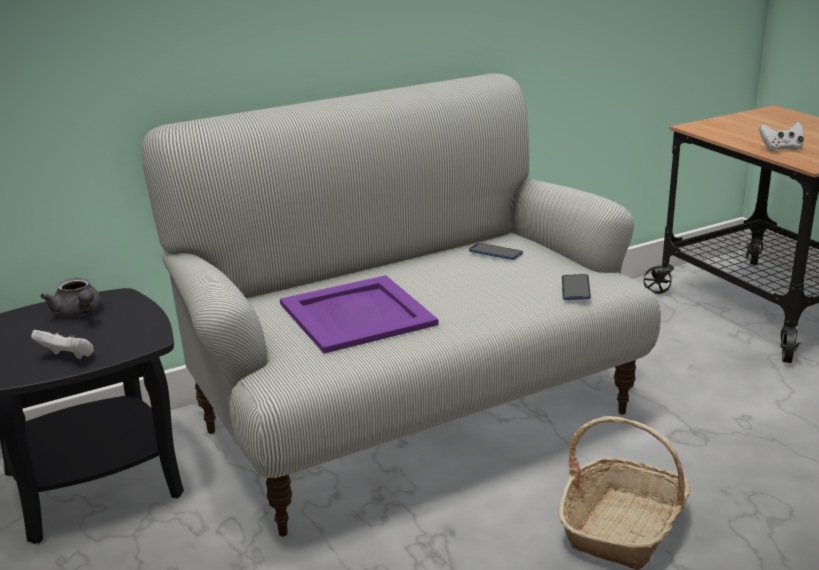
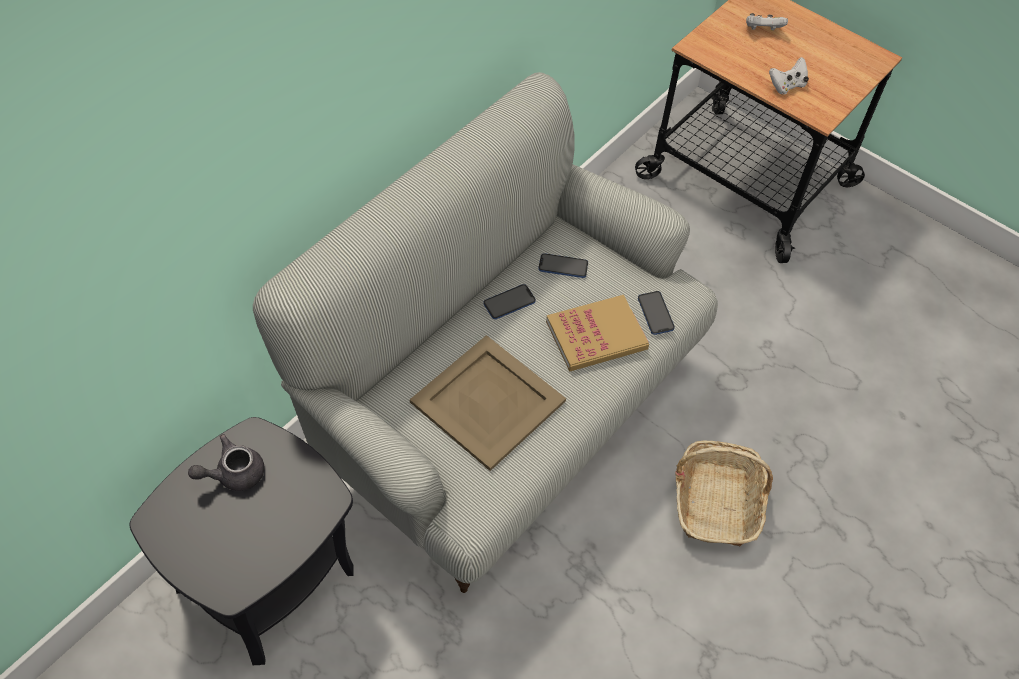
camera: 25 degrees left, 30 degrees up
(67, 357) = (271, 547): white game controller -> white game controller (762, 30)
(79, 313) = (233, 474): grey teapot -> grey teapot turned 120 degrees clockwise
(356, 315) = (488, 403): purple tray -> beige tray
(425, 265) = (509, 302): none -> phone
(501, 293) = (596, 335): none -> book

